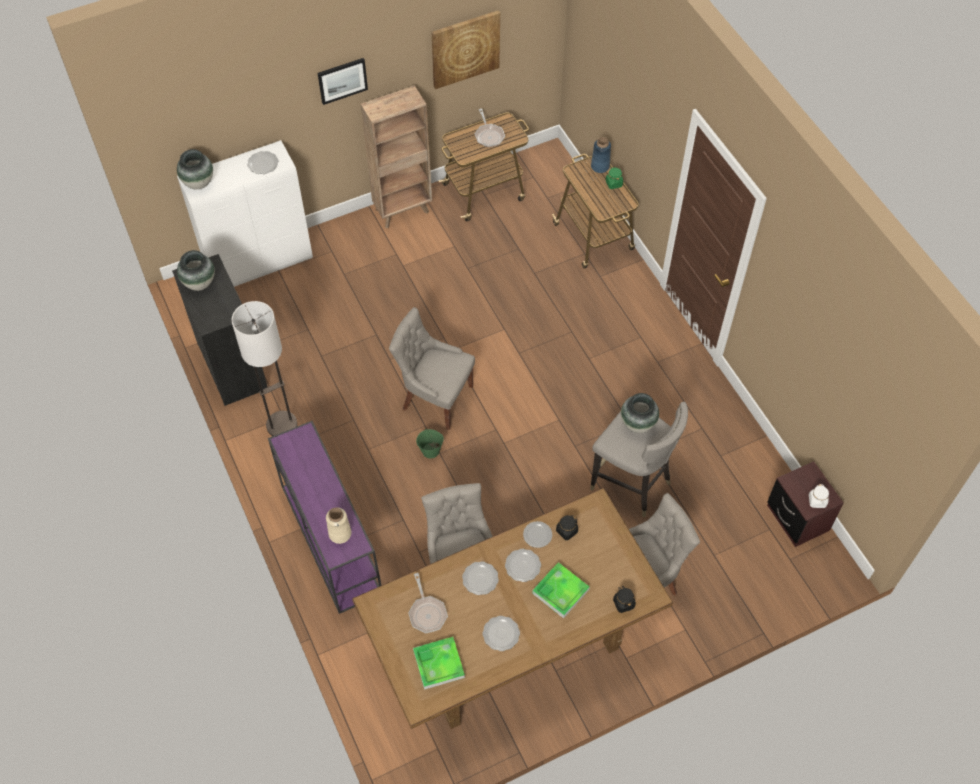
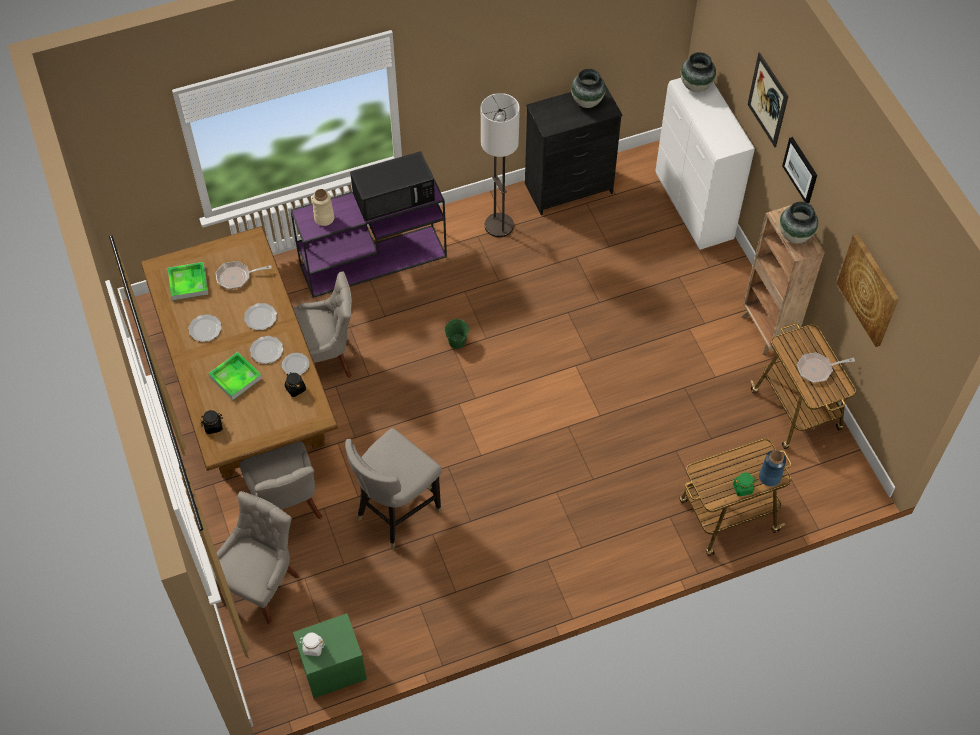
camera: 95 degrees right, 0 degrees up
(262, 164) = (721, 133): plate -> none
(269, 90) = (767, 100): none -> picture
(307, 467) = (394, 196): none -> black microwave
(435, 397) = (518, 348): grey chair -> grey chair (261, 584)
(637, 424) = (407, 466): vase -> vase (795, 235)
(797, 518) = (333, 668): brown nightstand -> green nightstand

